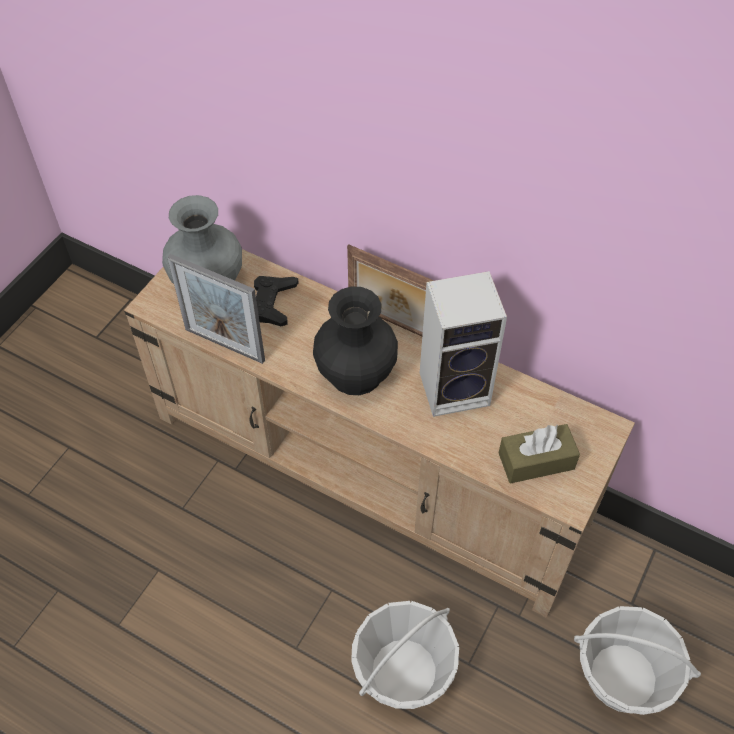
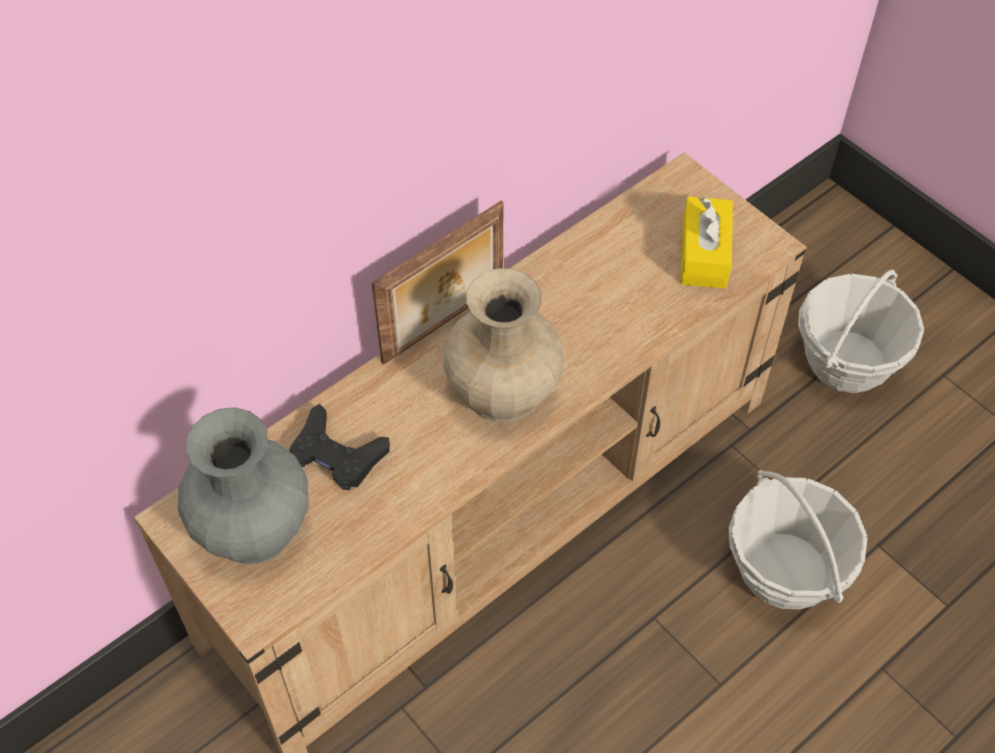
camera: 70 degrees left, 0 degrees up
(224, 345) = (384, 533): picture frame -> none
(355, 372) = (501, 390): black vase -> beige vase
(456, 387) = (571, 293): speaker -> none
(536, 461) = (704, 254): brown tissue box -> yellow tissue box

